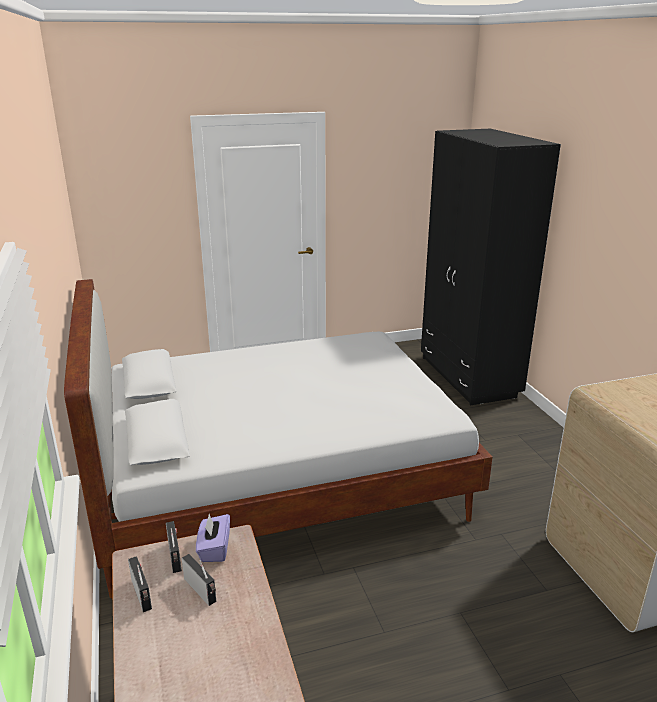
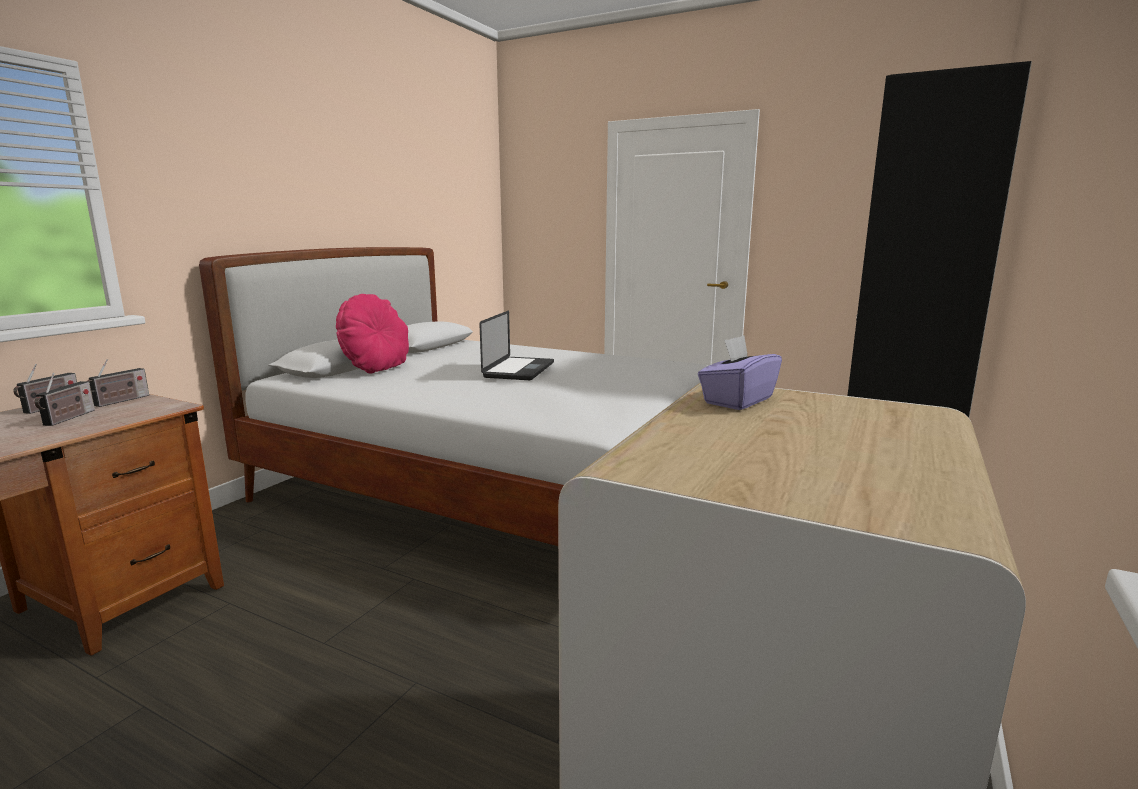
camera: 45 degrees right, 10 degrees down
(193, 427) = (376, 370): none -> pink pillow
(214, 549) = (145, 406): purple tissue box -> purple tissue box (737, 400)
(300, 384) = (519, 370): none -> laptop

